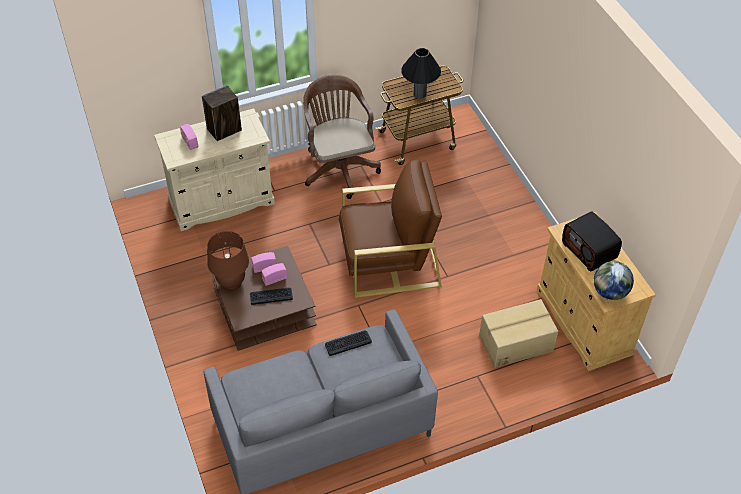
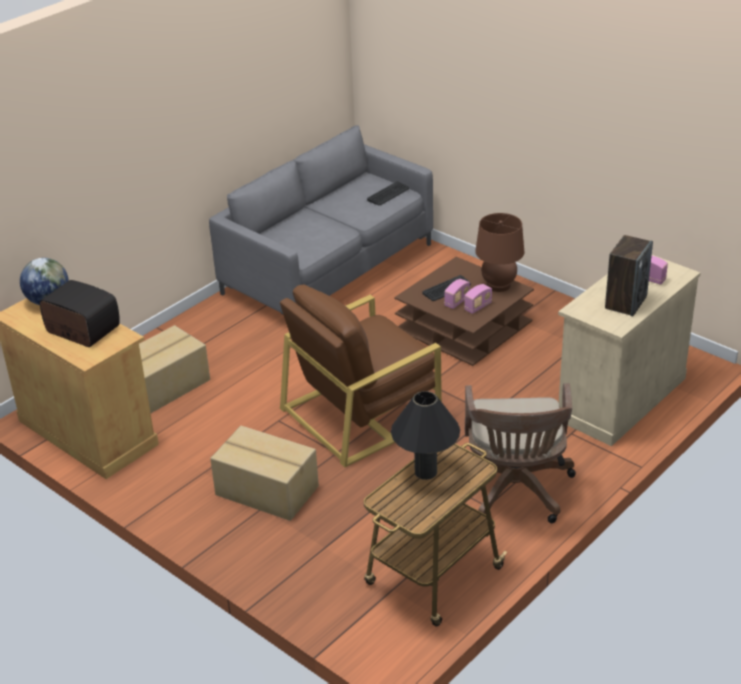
camera: 155 degrees right, 15 degrees down
(339, 167) = (515, 492): brown office chair -> brown office chair turned 45 degrees clockwise
(348, 343) = (323, 241): keyboard -> keyboard (388, 194)
(480, 225) = (266, 491): none -> cardboard box

